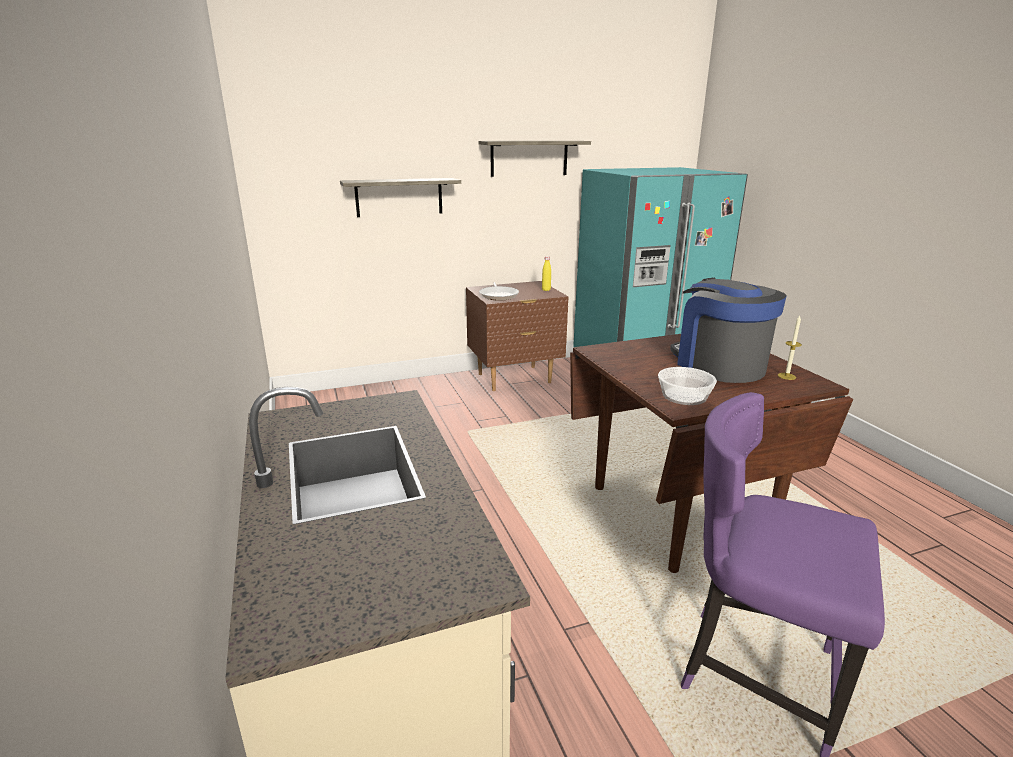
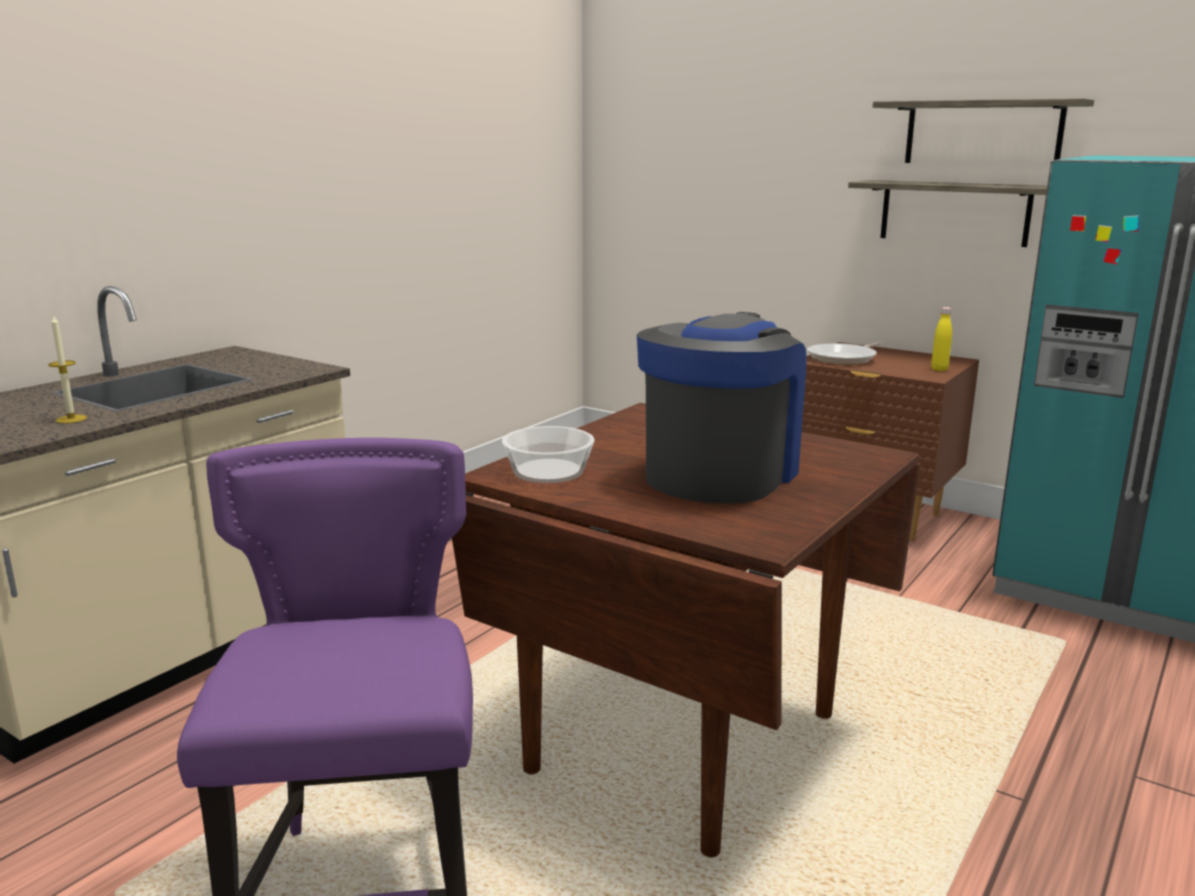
camera: 55 degrees right, 5 degrees down
(399, 197) = (759, 187): shelf -> shelf (954, 212)
(786, 376) = (754, 517): candle -> candle (71, 419)

